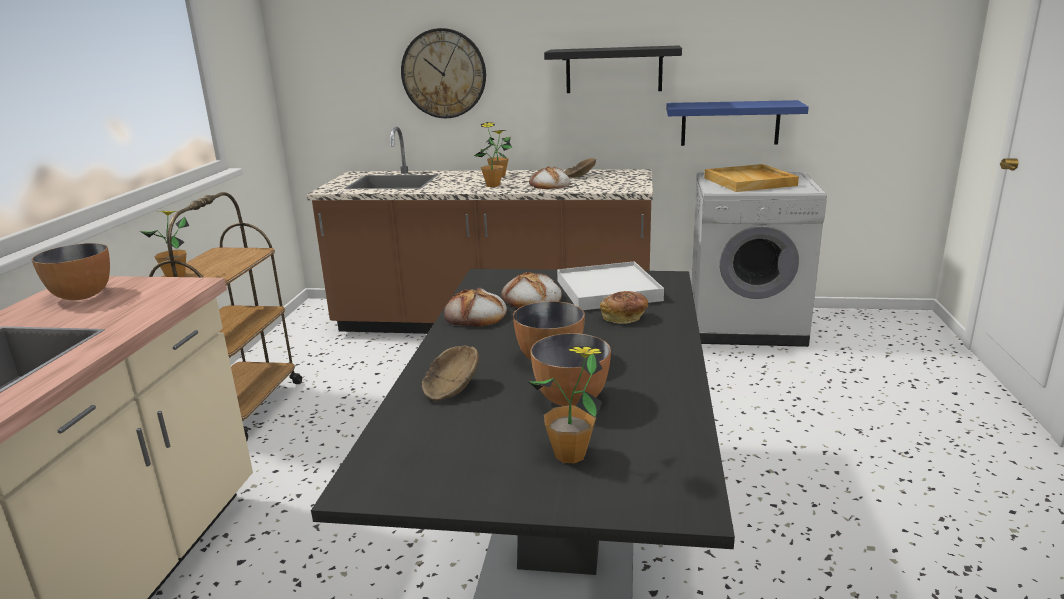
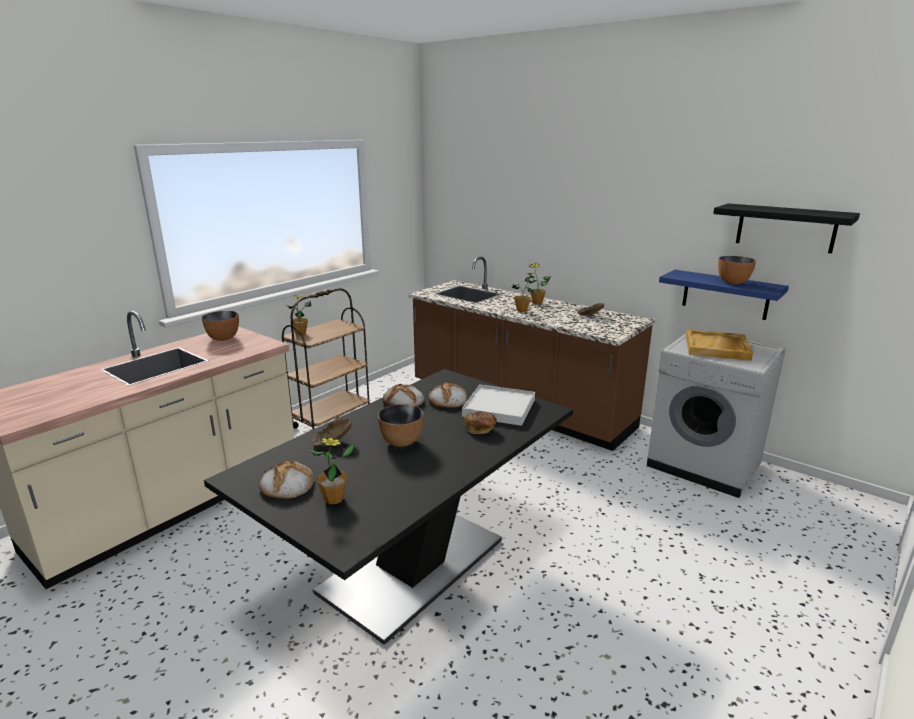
camera: 30 degrees right, 0 degrees up
(444, 73) = (520, 223): wall clock -> none
(549, 185) = (558, 318): bread -> bread (287, 485)
(572, 399) = (378, 469): bowl -> bowl (733, 282)
(614, 70) = (636, 237): black shelf -> black shelf (785, 228)

